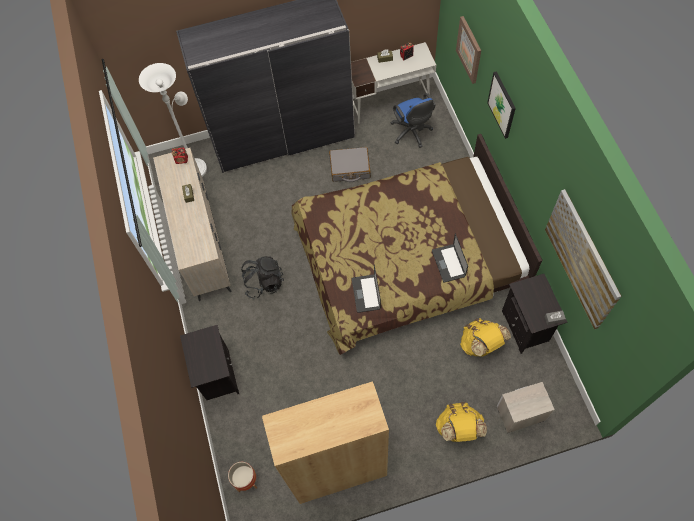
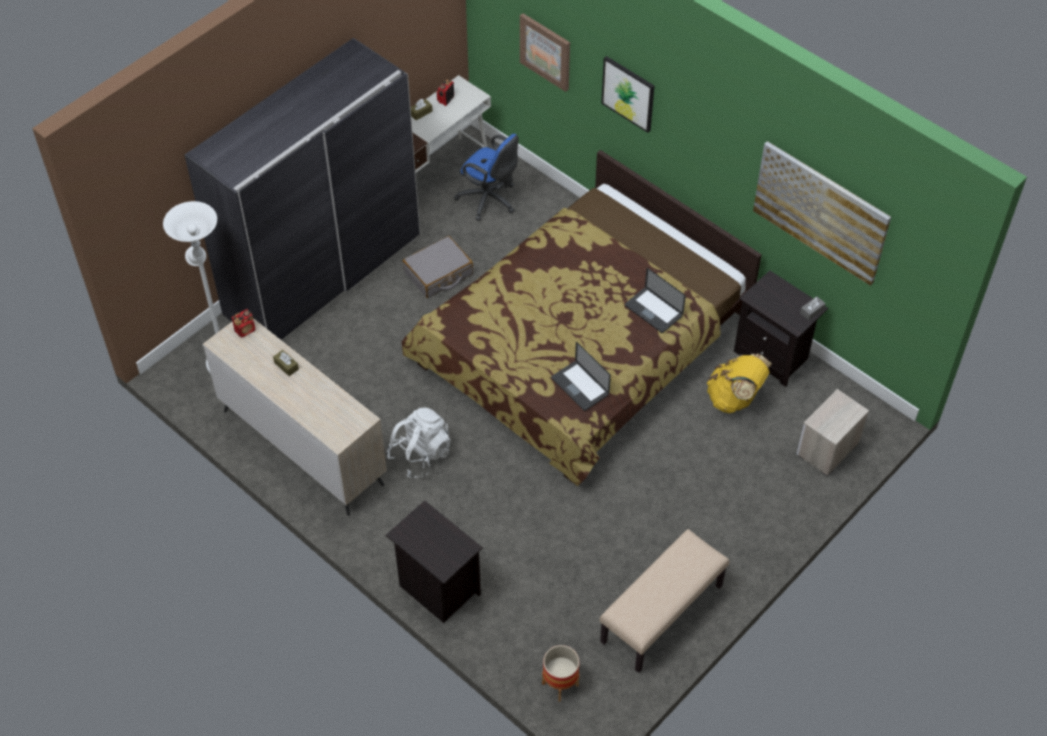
camera: 35 degrees left, 10 degrees down
(264, 282) = (420, 454): black backpack -> white backpack
(337, 470) = (662, 615): brown bookcase -> beige bench
(458, 429) = (770, 499): yellow backpack -> none

